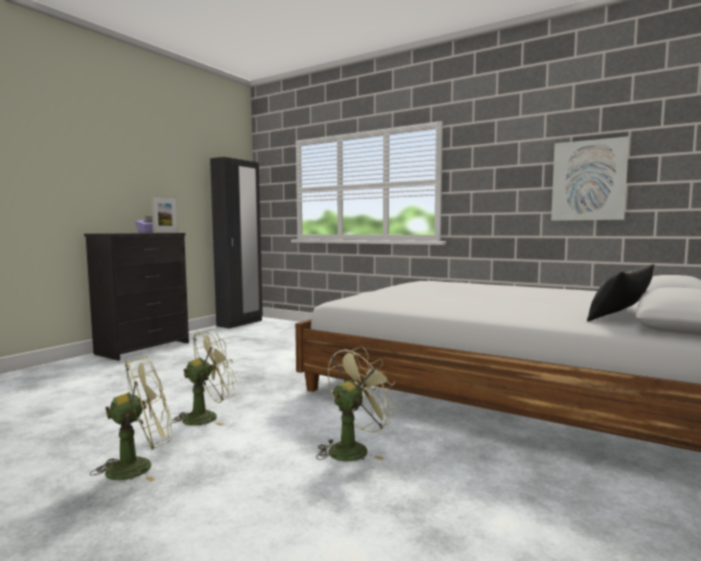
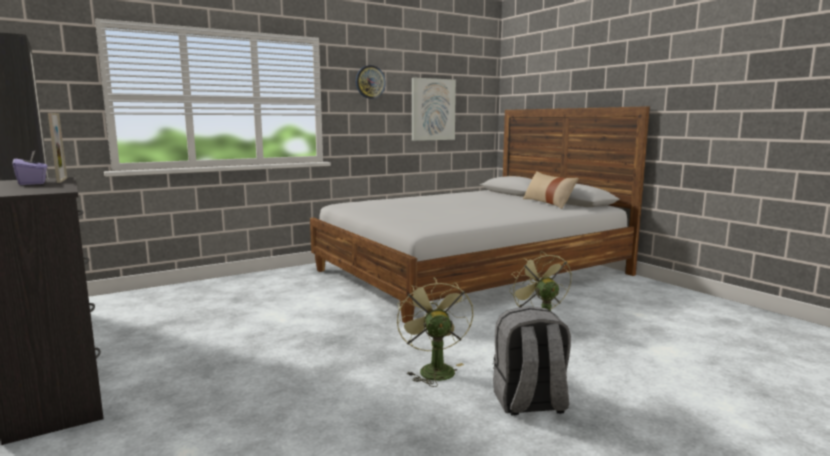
camera: 65 degrees left, 5 degrees up
(139, 466) = (529, 403): green fan -> grey backpack
(497, 156) = (370, 82): none -> wall clock
(620, 314) = (548, 203): black pillow -> beige pillow

